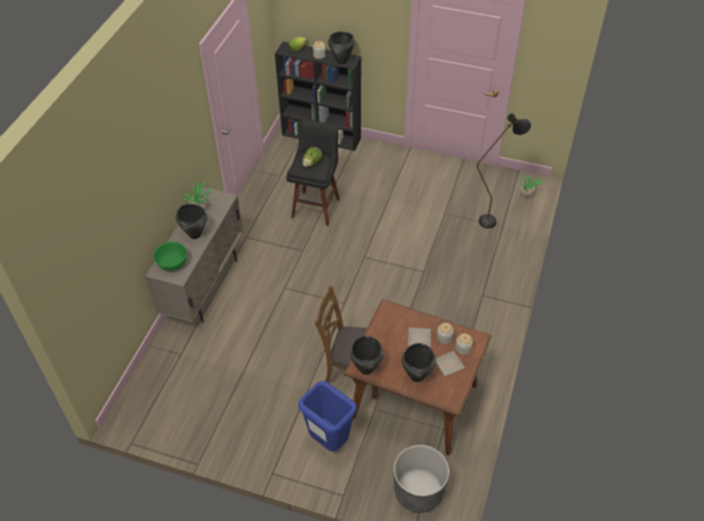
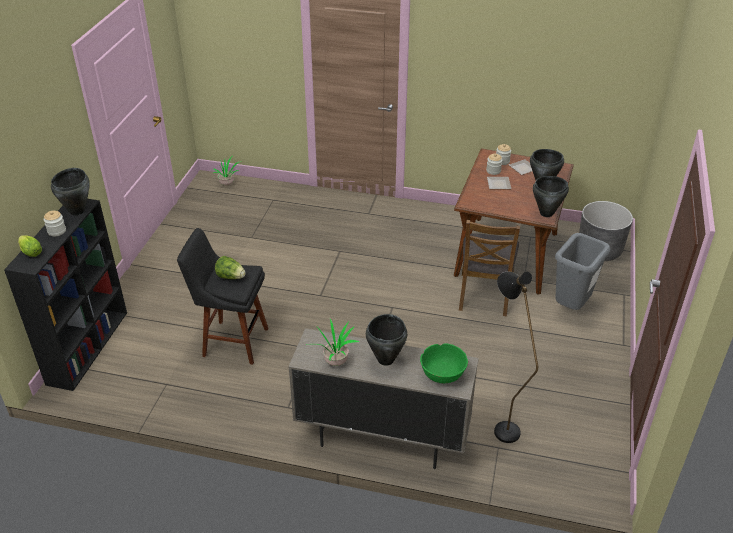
camera: 95 degrees left, 10 degrees down
(329, 441) = (571, 307): blue trash can -> grey trash can
(493, 220) = (262, 205): black floor lamp -> black floor lamp (501, 425)

